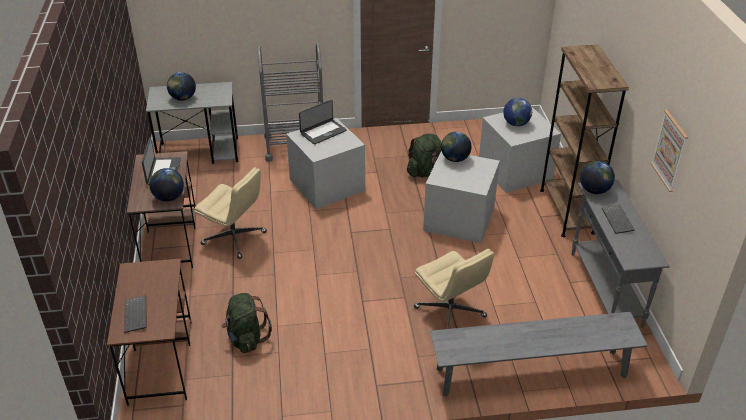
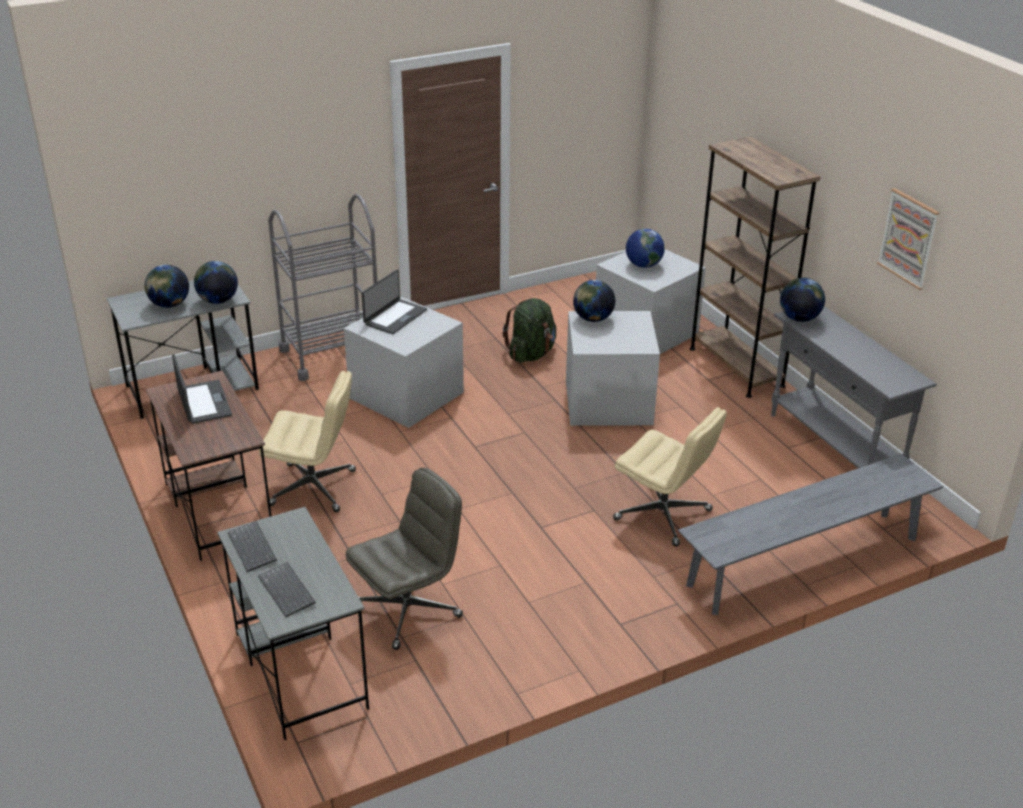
camera: 20 degrees left, 5 degrees down
(161, 361) = (299, 669): brown desk -> grey desk
(169, 197) = (235, 434): globe -> globe (218, 300)
(246, 338) = (408, 610): green backpack -> grey office chair
(618, 220) = (848, 346): keyboard -> keyboard (253, 548)

